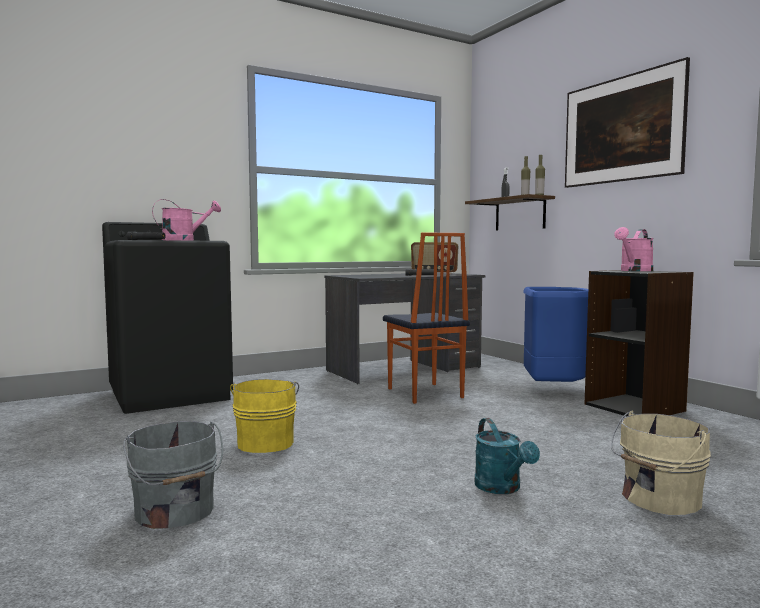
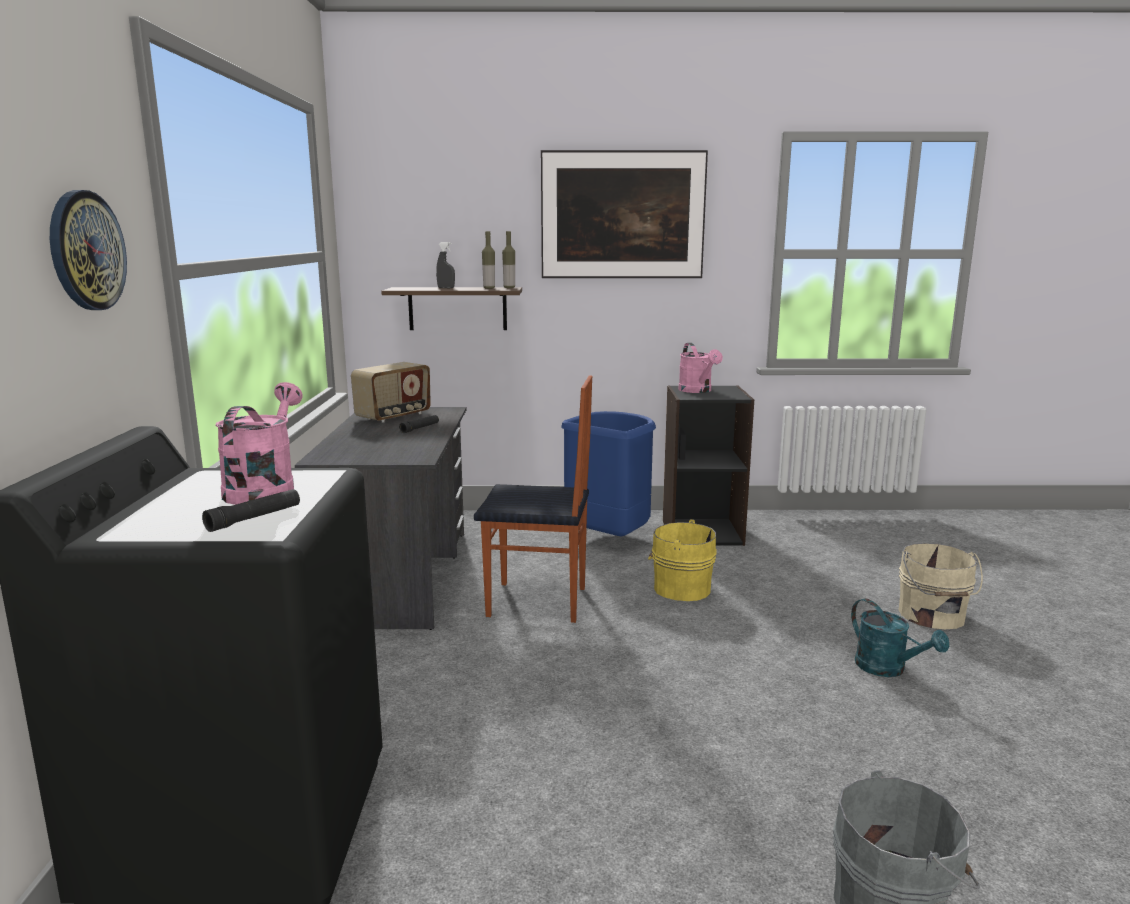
camera: 60 degrees left, 10 degrees up
(188, 153) = (86, 251): none -> wall clock
(266, 442) = (652, 774): yellow bucket -> yellow bucket (679, 588)
(502, 488) = (888, 669): turquoise watering can -> turquoise watering can turned 45 degrees clockwise

